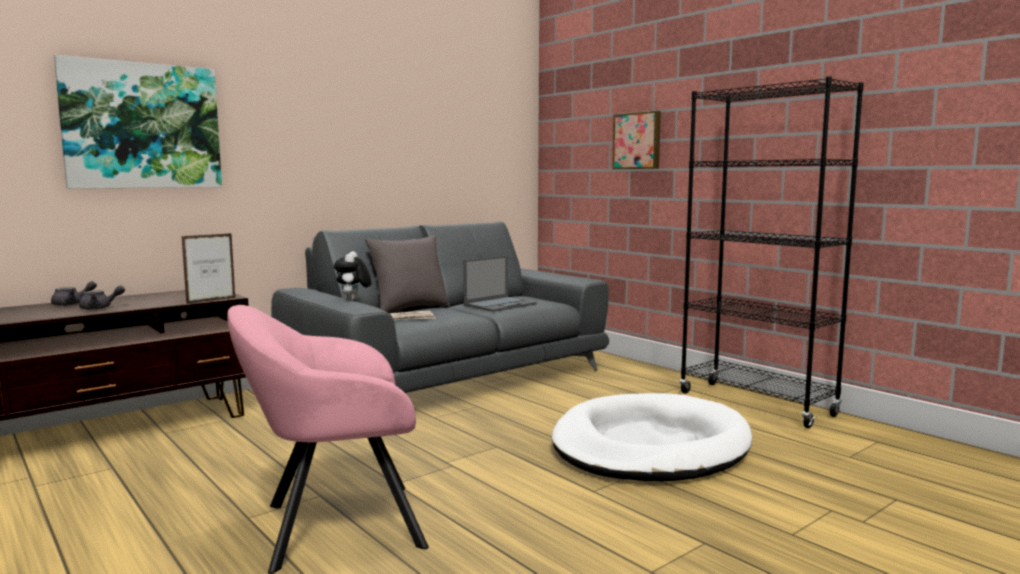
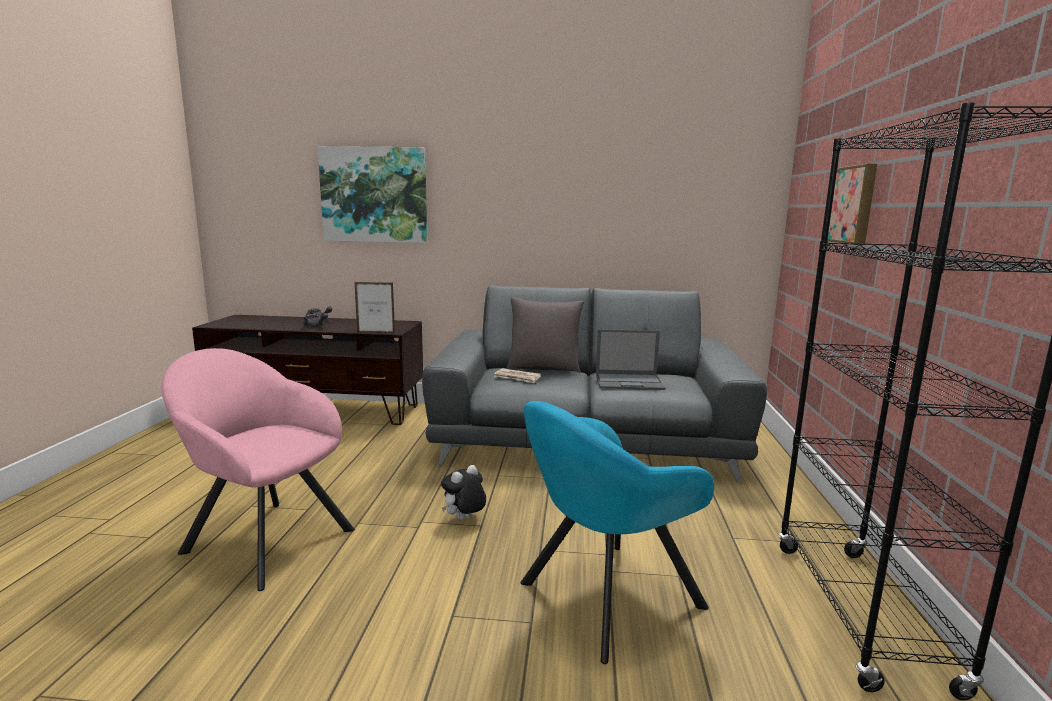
camera: 45 degrees right, 5 degrees up
(353, 300) = (469, 352): plush toy -> plush toy (464, 519)
(649, 446) = (603, 598): white dog bed -> turquoise armchair

